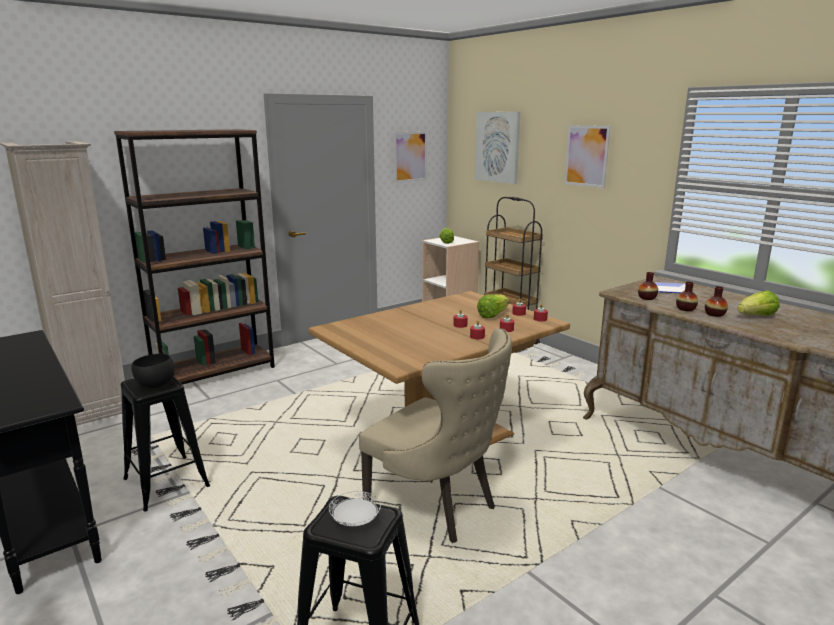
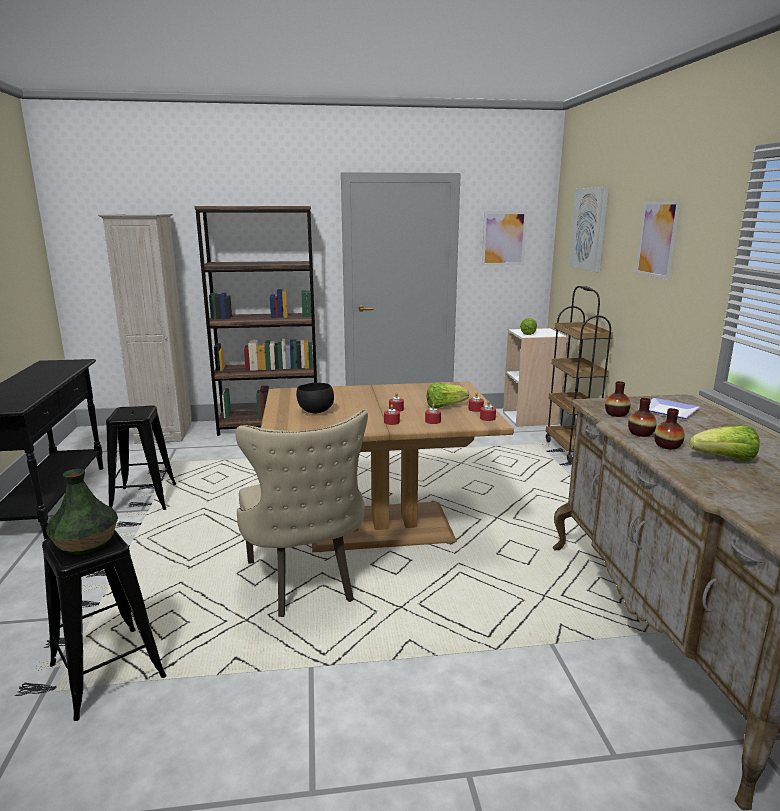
camera: 30 degrees right, 0 degrees up
(155, 385) = (131, 414): black bowl -> black bowl (315, 412)
(355, 521) = (86, 544): white plate -> vase

